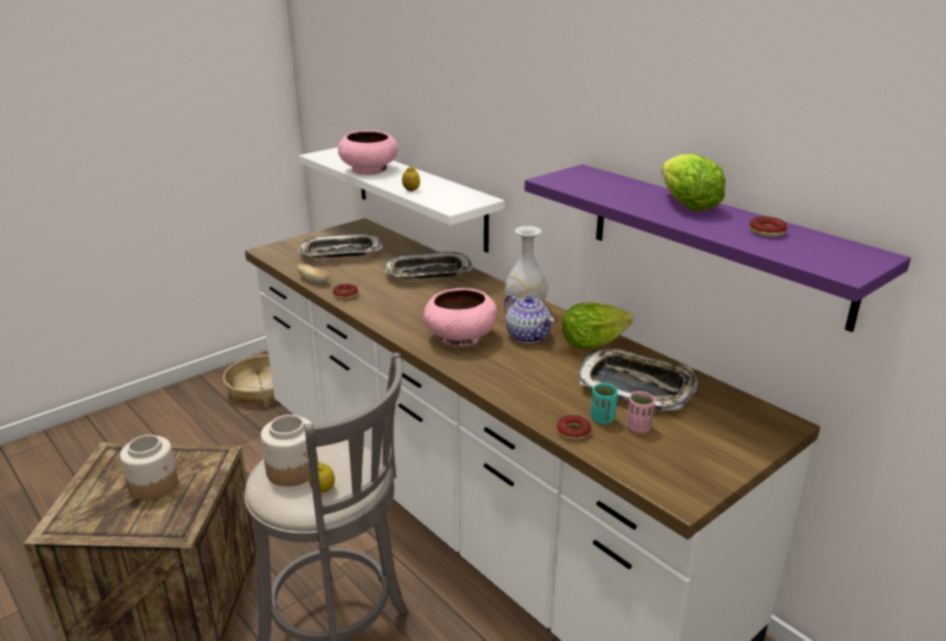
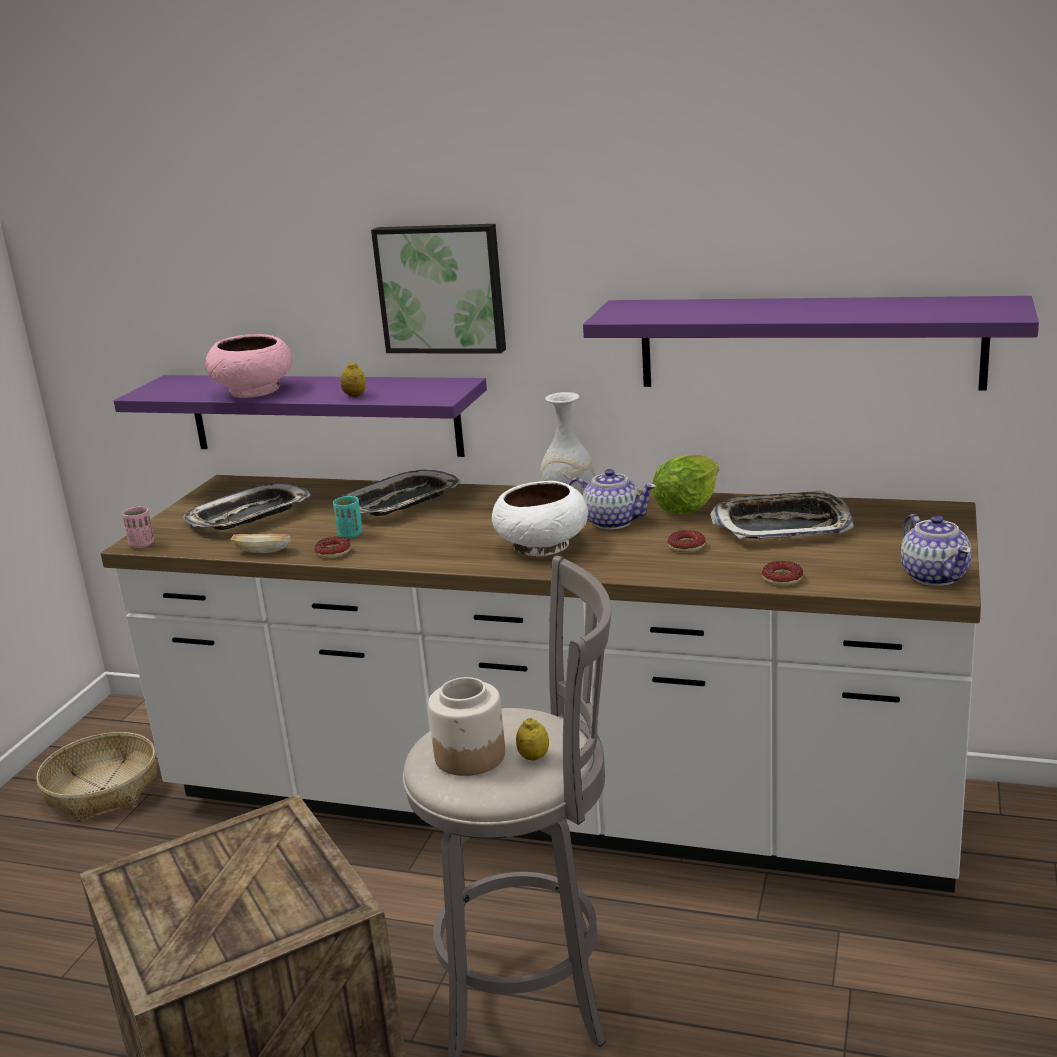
camera: 30 degrees left, 5 degrees down
(154, 485) = (238, 879): jar -> none
(419, 196) = (323, 414): white shelf -> purple shelf
(459, 337) = (541, 546): pink bowl -> white bowl
(486, 126) = (442, 288): none -> picture
(602, 419) = (792, 560): turquoise cup -> turquoise cup (350, 534)
(638, 427) = (834, 555): pink cup -> pink cup (142, 544)
(687, 205) = (786, 305): lettuce -> none
(689, 481) = (934, 576): none -> teapot
(767, 231) = (894, 306): donut -> donut (686, 546)

